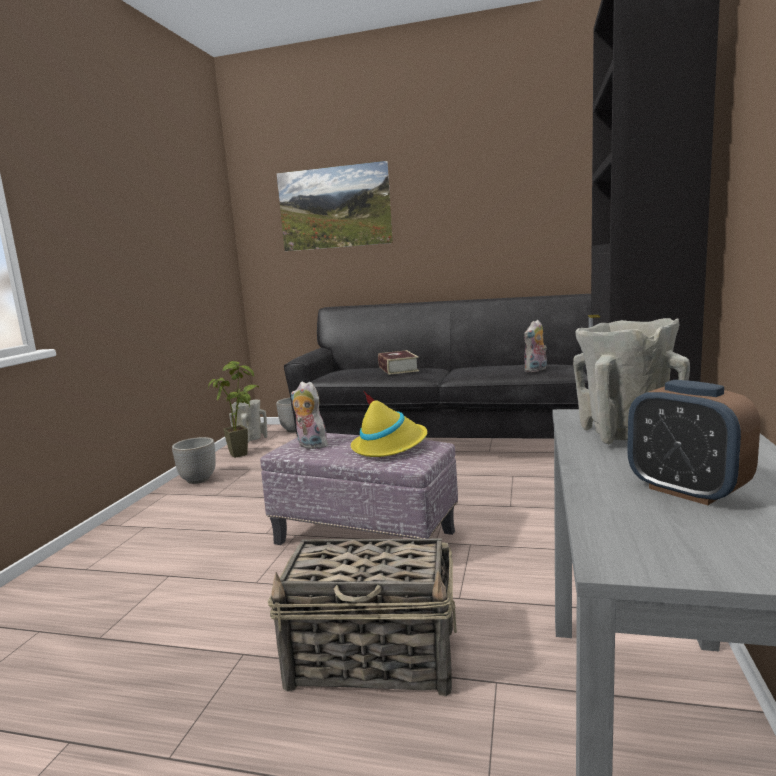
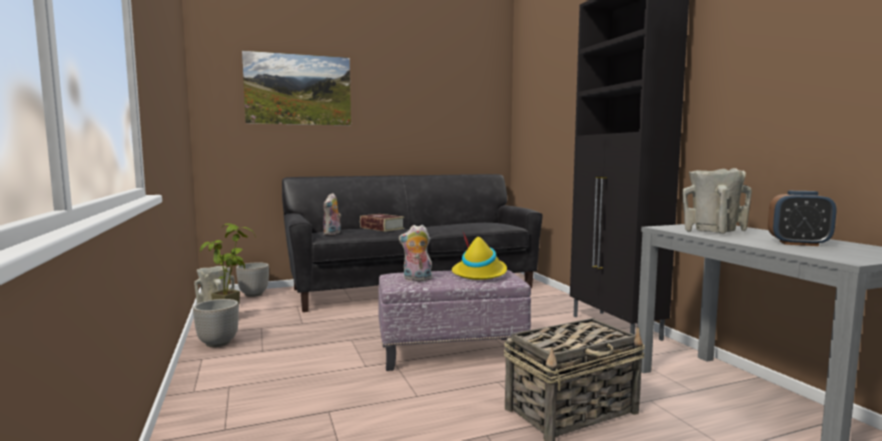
camera: 35 degrees left, 5 degrees down
(536, 370) = (490, 225): plush toy -> plush toy (332, 233)

